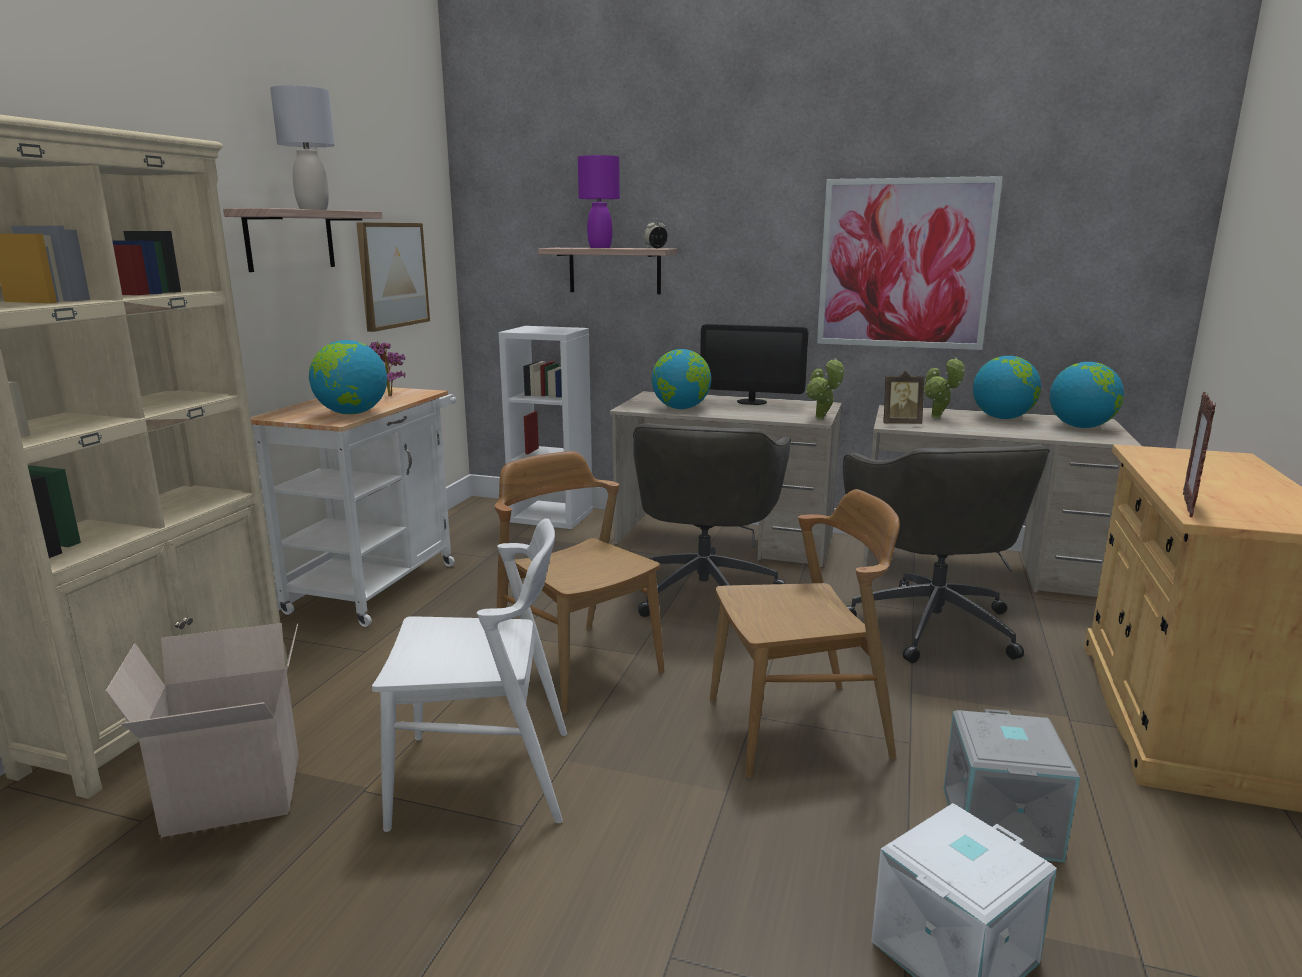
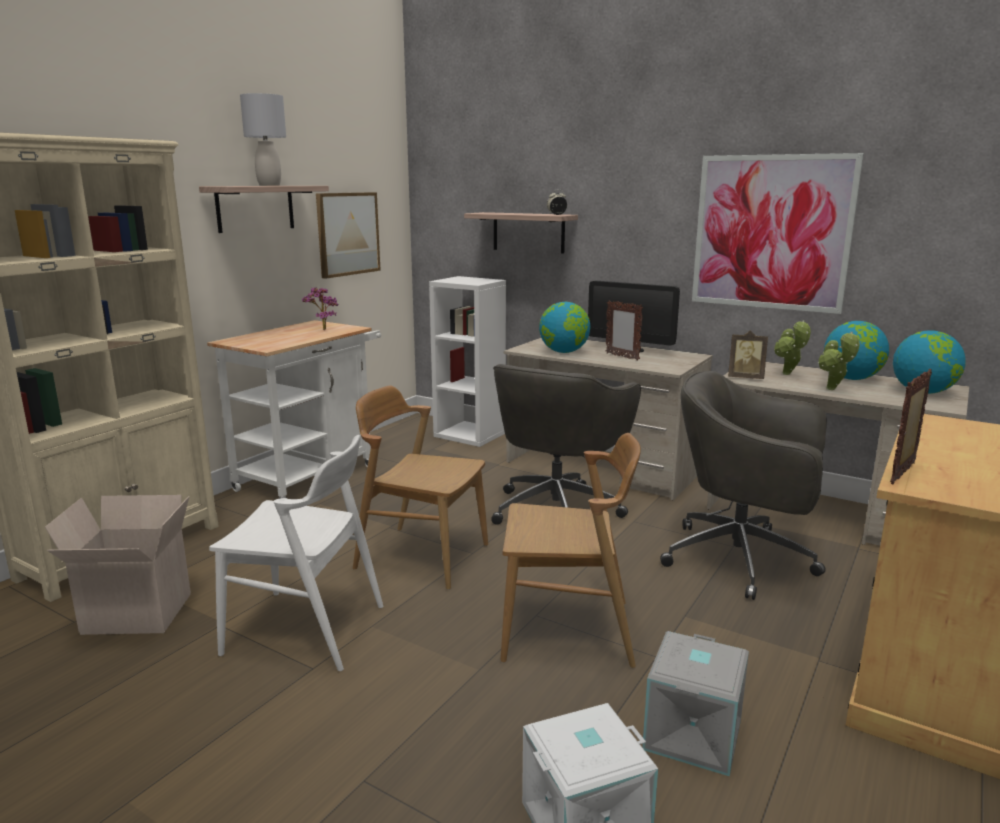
camera: 15 degrees right, 0 degrees up
(352, 413) = (283, 342): globe -> none
(578, 665) = (422, 556): brown chair -> brown chair turned 45 degrees counterclockwise
(600, 247) = (514, 213): purple table lamp -> none
(749, 409) = (622, 356): none -> picture frame
(821, 419) = (677, 369): potted plant -> potted plant (832, 390)
(931, 623) = (742, 560): grey office chair -> grey office chair turned 105 degrees clockwise

